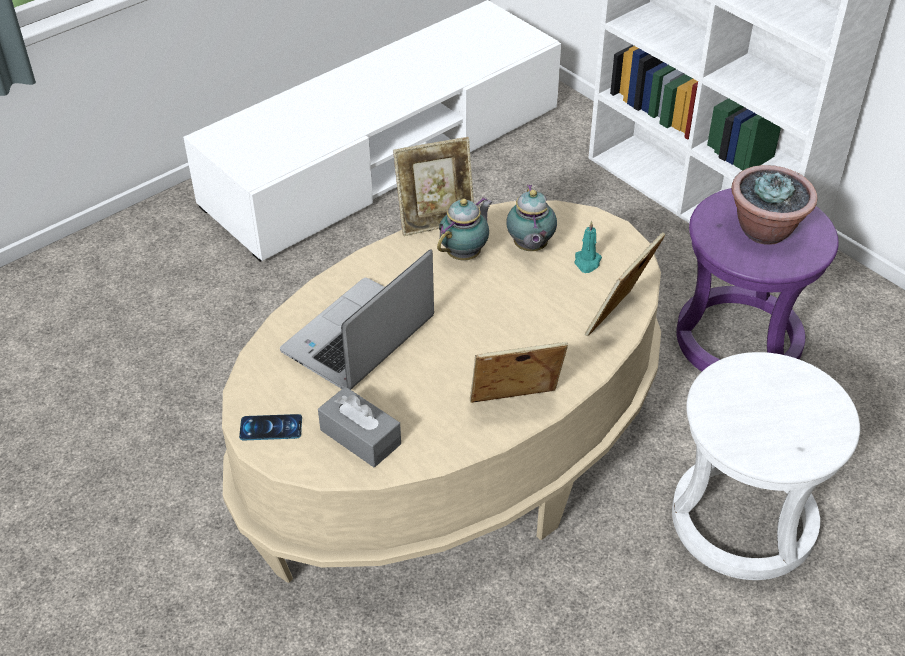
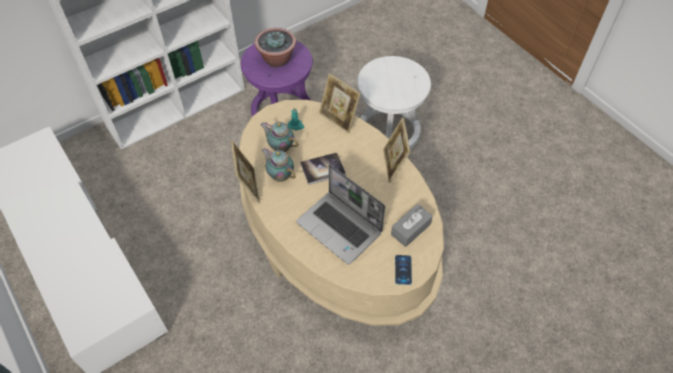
camera: 85 degrees left, 10 degrees up
(488, 306) = (323, 169): none -> book
(530, 248) = (280, 147): teapot -> teapot turned 150 degrees counterclockwise

